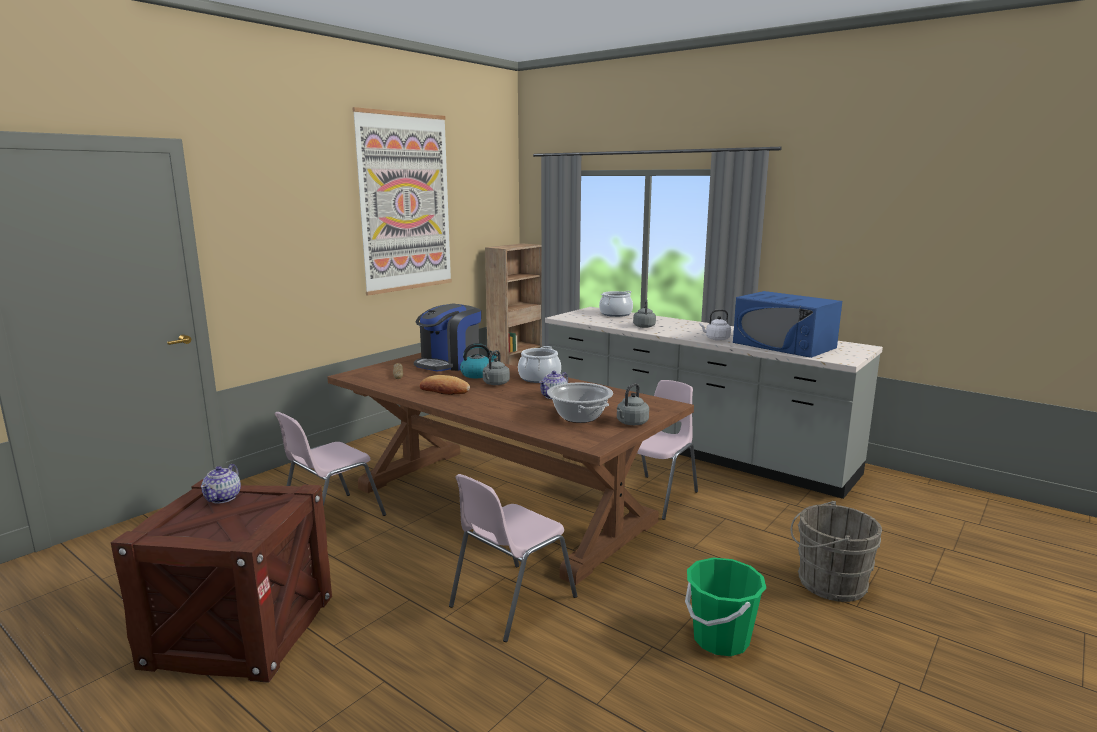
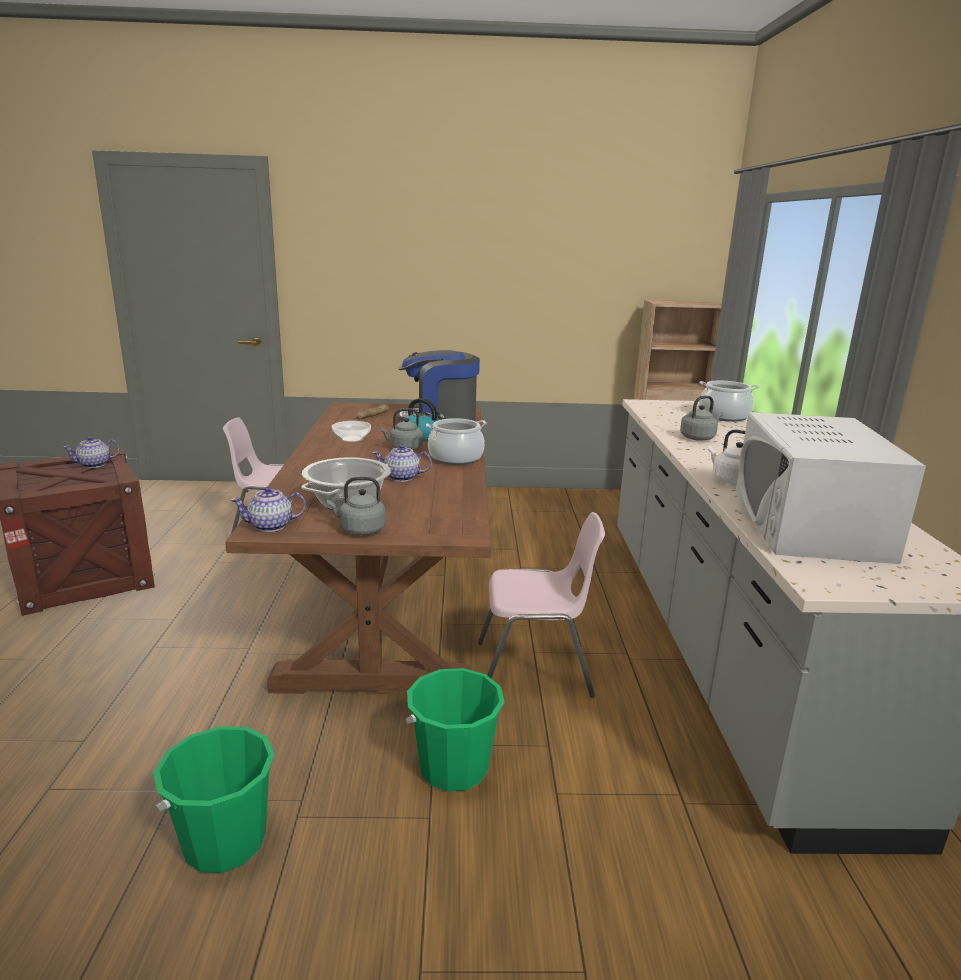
camera: 50 degrees right, 5 degrees up
(405, 203) = (524, 232): picture -> none
(444, 390) = (351, 439): bread -> bowl
(510, 602) = (205, 668): pink chair -> none
(591, 441) = (271, 526): none -> teapot
(719, 549) = (454, 768): none -> green bucket
(784, 345) = (808, 524): blue microwave -> white microwave
(827, 583) = (463, 912): grey bucket -> none

